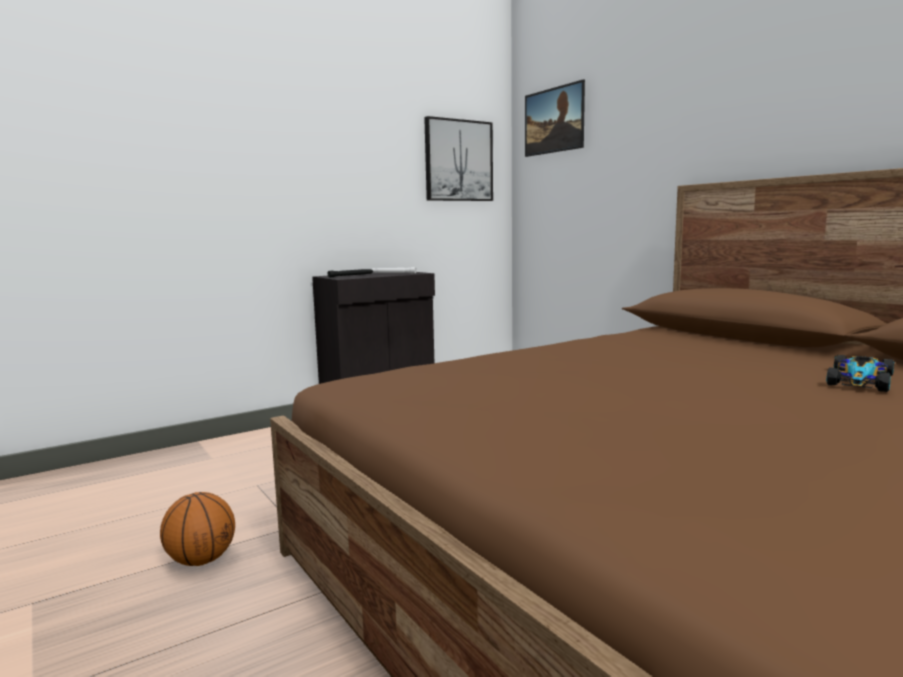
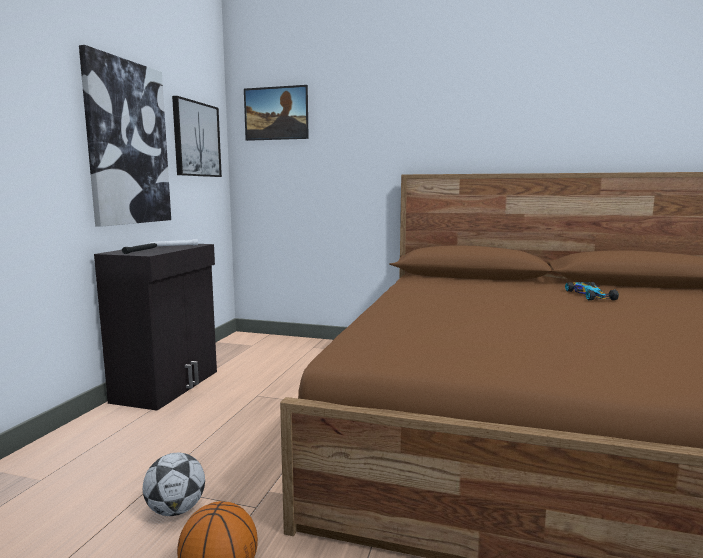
camera: 40 degrees left, 0 degrees up
(247, 506) = (176, 510): none -> football
(361, 171) = (127, 143): none -> picture

